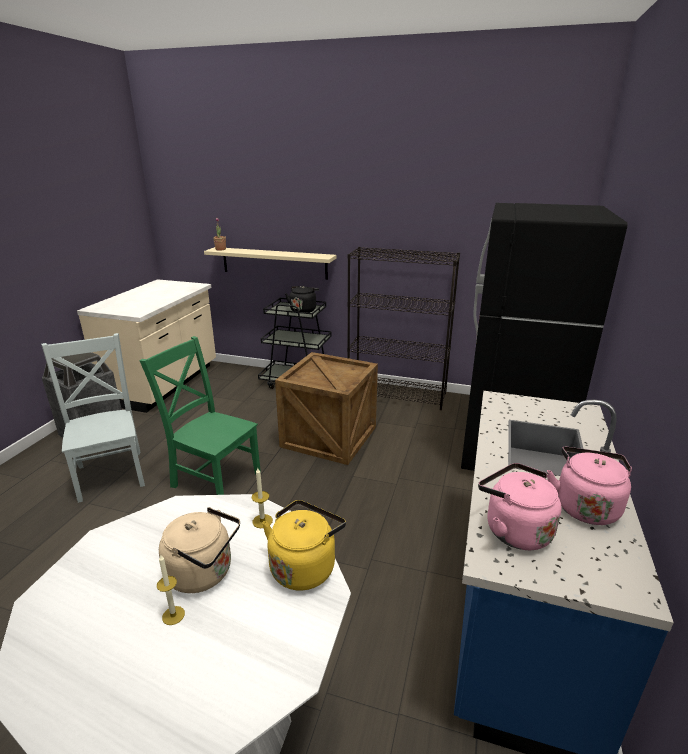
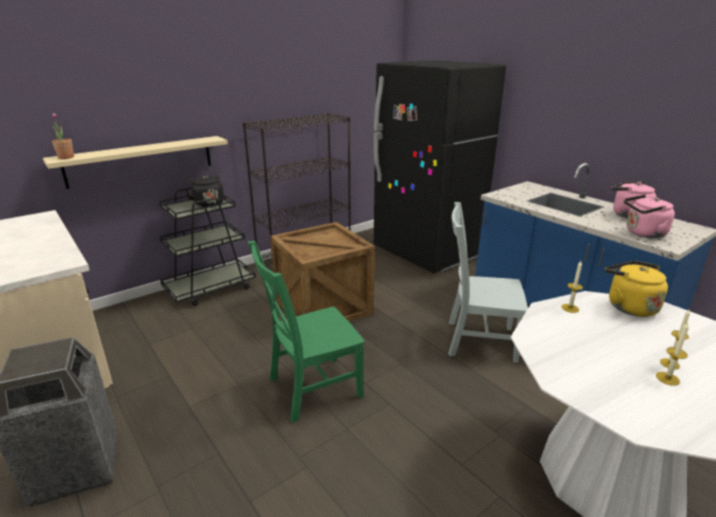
camera: 55 degrees left, 0 degrees up
(111, 473) = (206, 466): grey chair -> grey chair (477, 340)
(139, 615) = (667, 378): none -> candle
(204, 573) = (624, 343): beige kettle -> none

